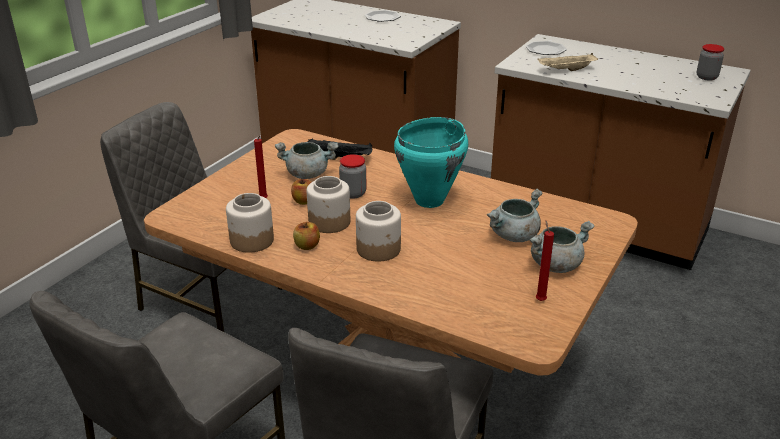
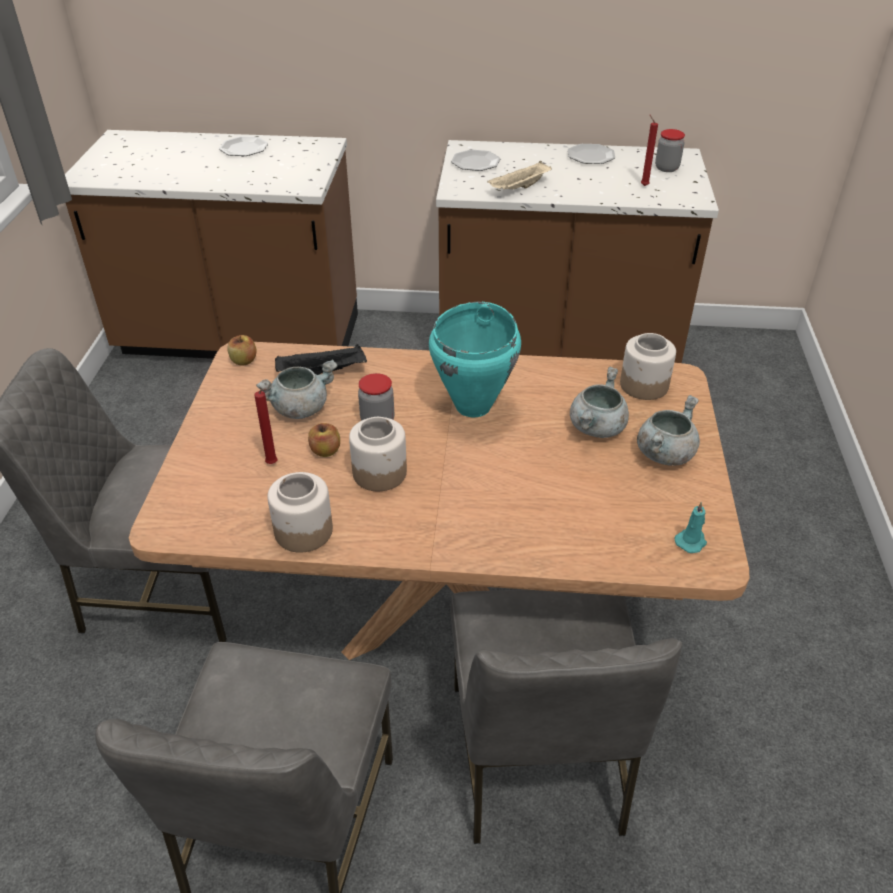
camera: 25 degrees left, 10 degrees up
(307, 246) = (378, 517): apple -> apple (244, 361)
(379, 249) = (466, 494): jar -> jar (644, 385)
(528, 324) = (691, 541): none -> turquoise candle
(540, 299) = (681, 505): red candle -> red candle (643, 185)
(645, 60) = (590, 156): none -> plate

